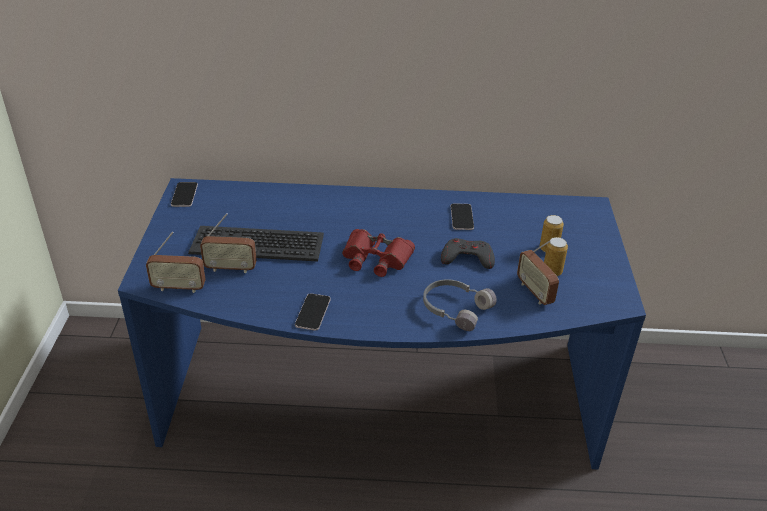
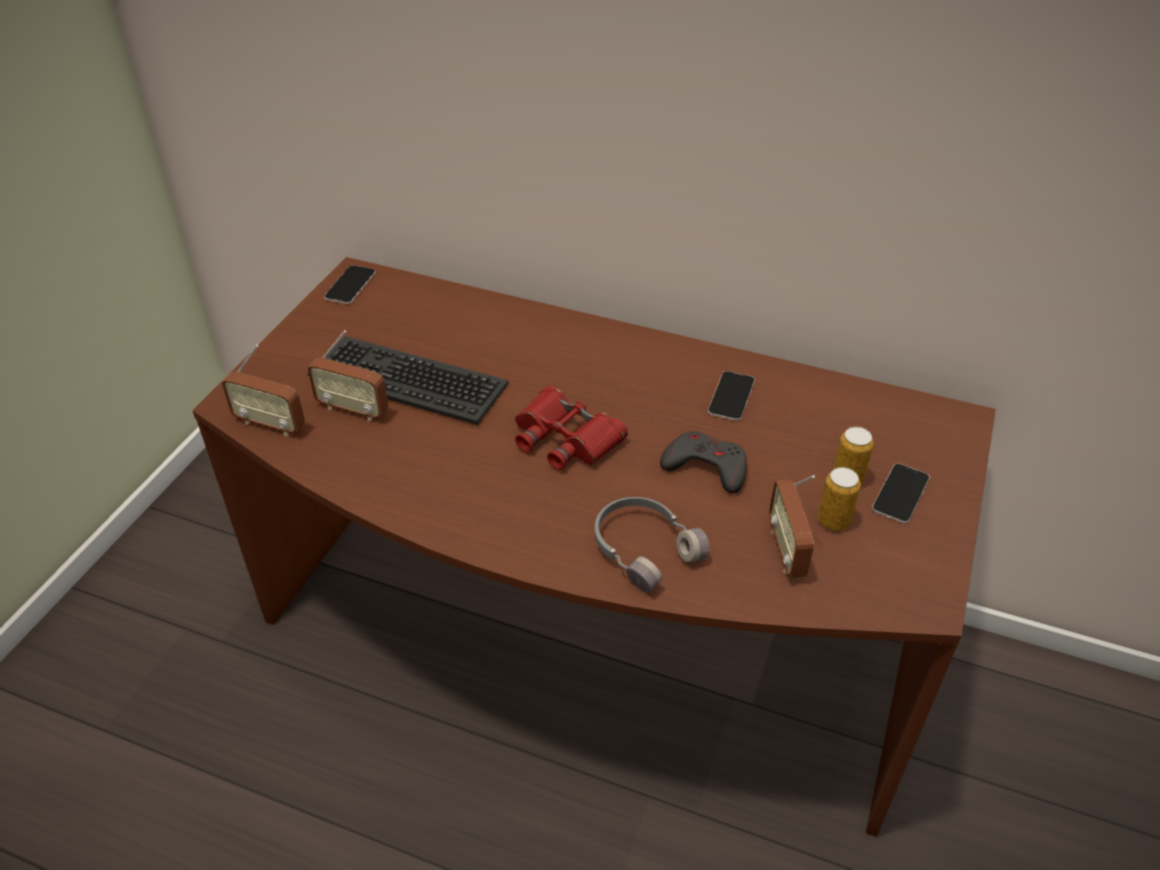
camera: 20 degrees right, 5 degrees up
(313, 312) = (430, 504): phone -> phone (900, 494)
(379, 402) = (584, 637): blue desk -> brown desk

